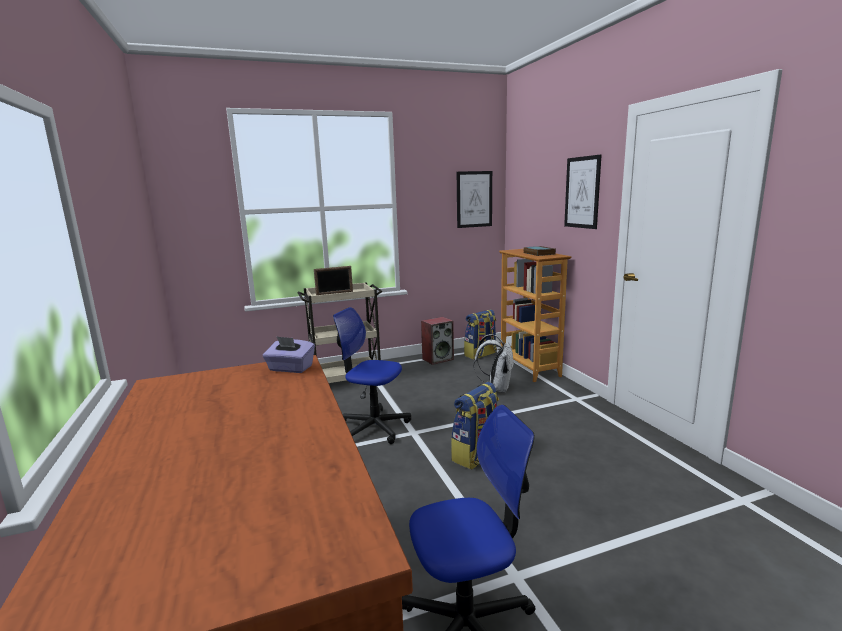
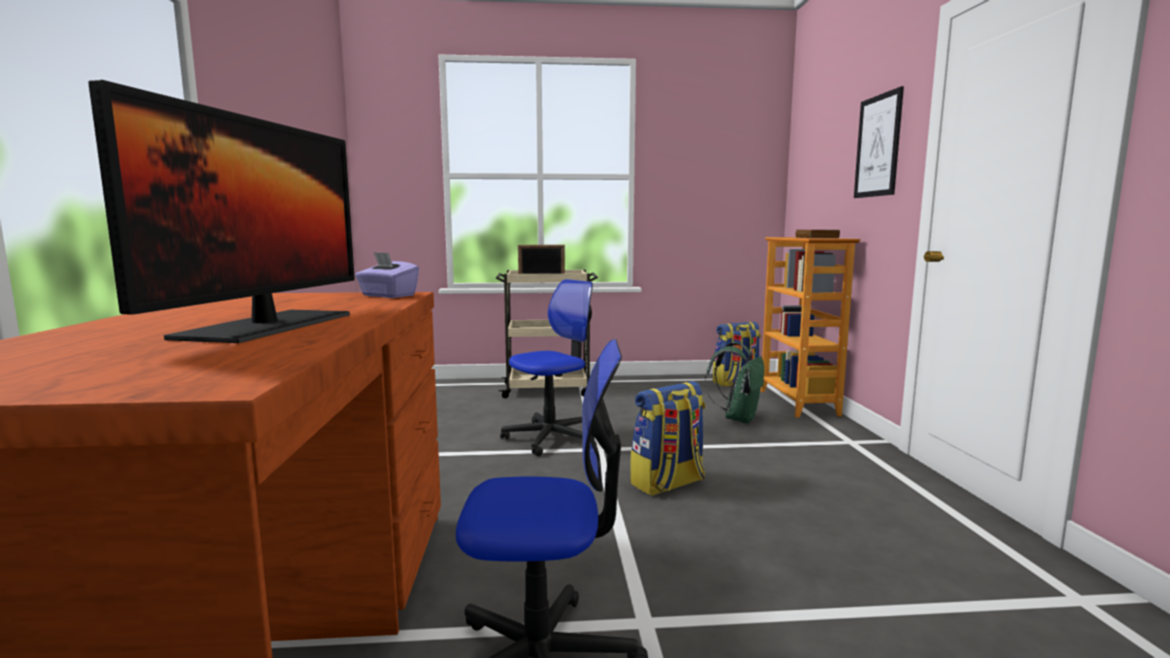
camera: 15 degrees right, 5 degrees down
(266, 443) = (268, 326): none -> monitor
(373, 427) = (551, 438): office chair -> office chair turned 105 degrees clockwise
(438, 359) = (675, 381): speaker -> none
(474, 199) = (742, 174): picture -> none
(496, 388) = (738, 418): white backpack -> green backpack

